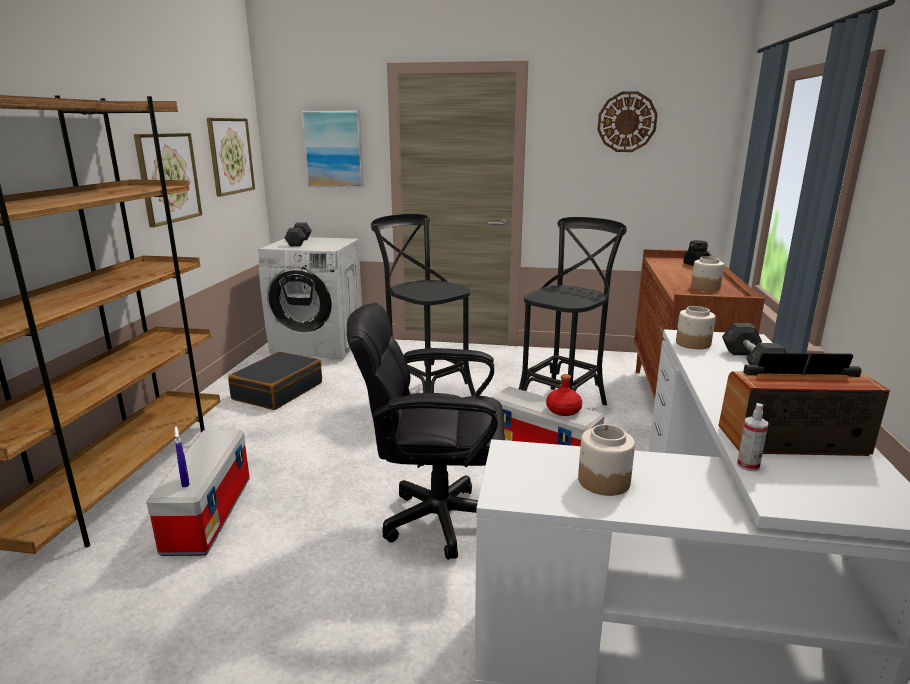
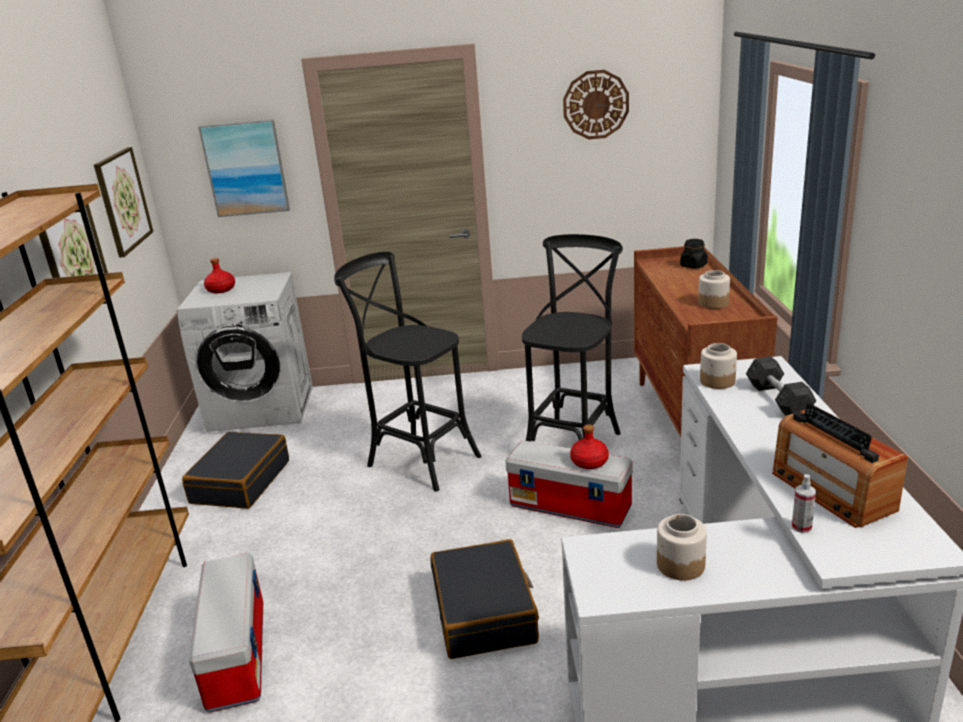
camera: 10 degrees left, 5 degrees up
(185, 482) = (222, 630): blue spray bottle -> none
(299, 242) = (221, 289): grey dumbbell -> red bottle
(433, 522) = (485, 612): black office chair -> black suitcase
(791, 440) = (832, 491): radio -> radio turned 105 degrees counterclockwise

